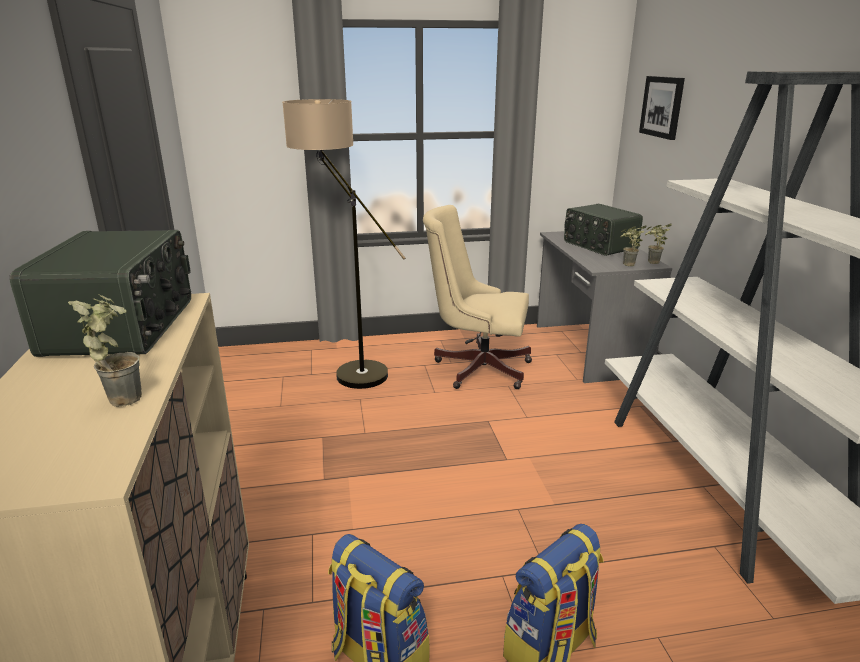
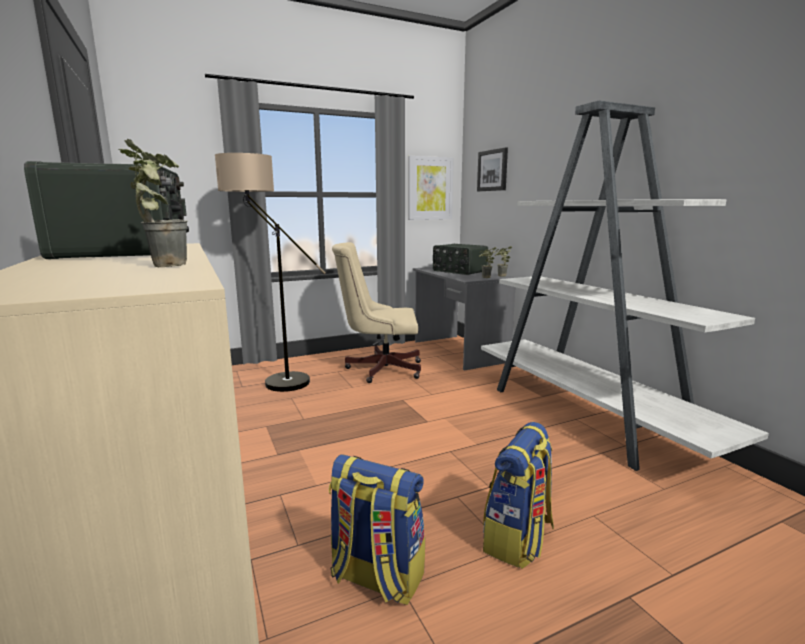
camera: 15 degrees left, 10 degrees down
(574, 123) = (430, 188): none -> picture

